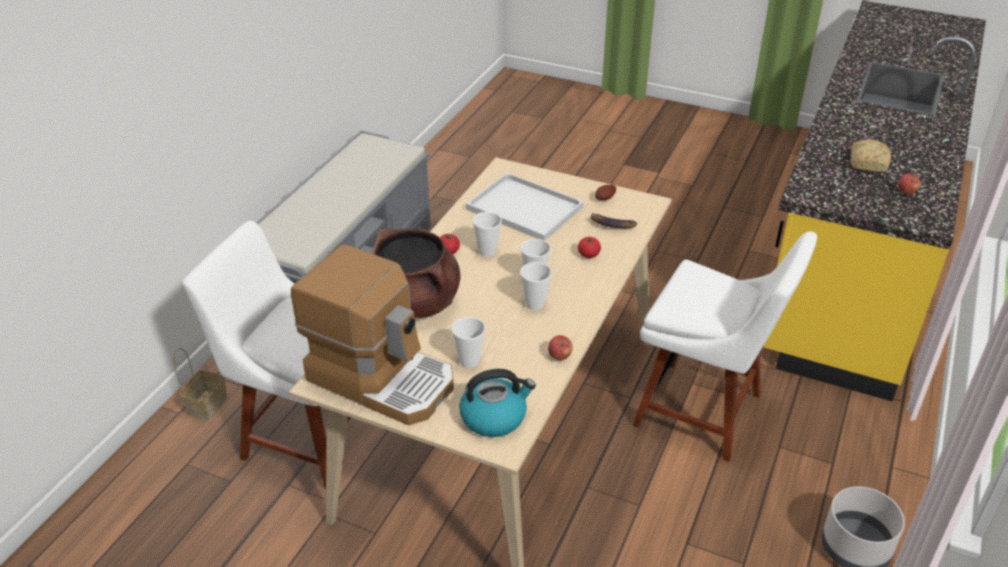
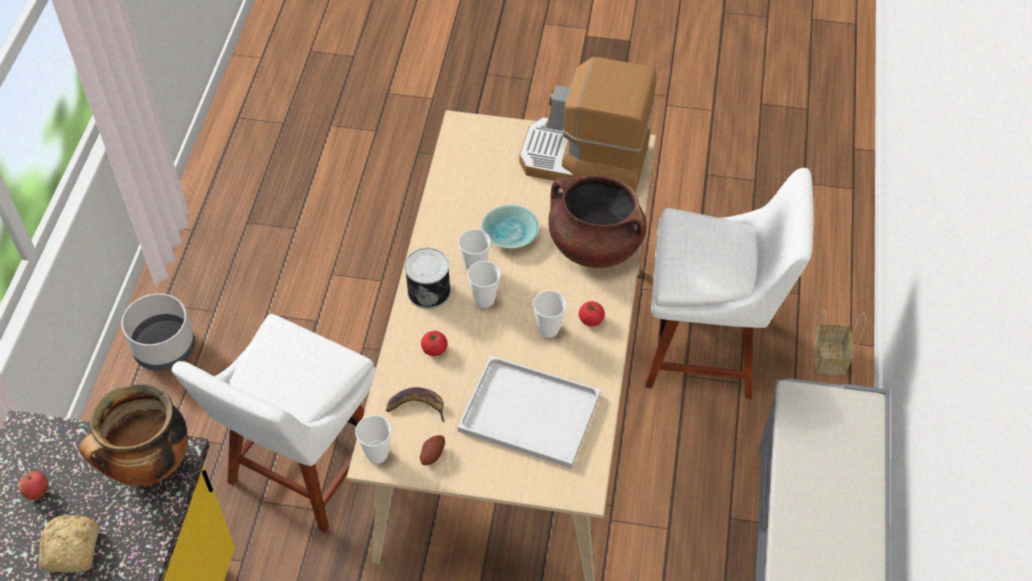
camera: 165 degrees right, 15 degrees up
(469, 361) = (516, 192): cup -> cup (377, 454)
(492, 326) = (508, 233): none -> turquoise bowl
(494, 417) = (476, 146): kettle -> none
(559, 356) = (436, 213): apple -> none
(583, 295) = (429, 290): none -> can
(705, 412) = (302, 470): white chair -> white chair turned 75 degrees counterclockwise
(822, 192) = (150, 467): none -> cooking pot

